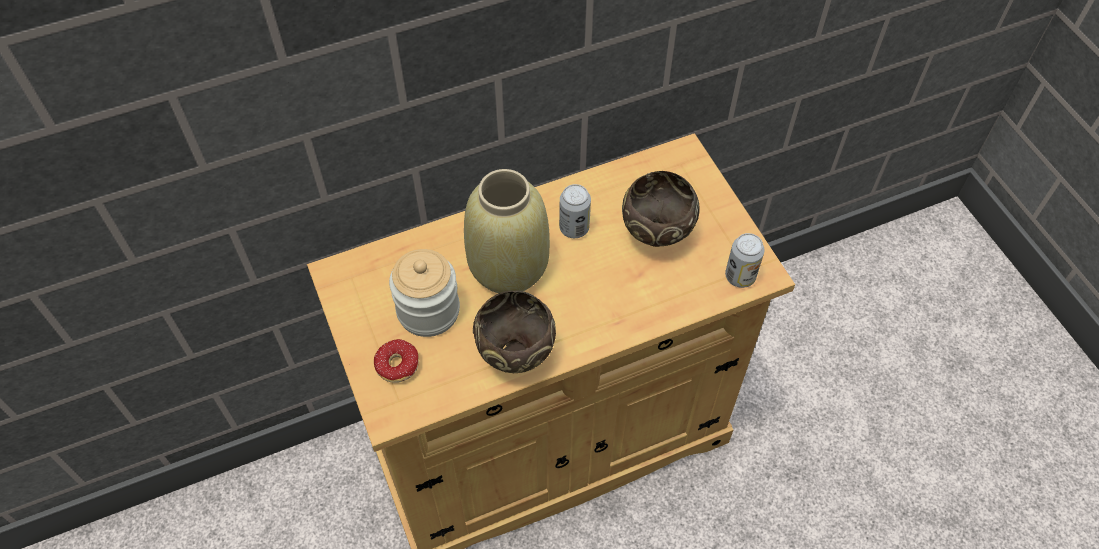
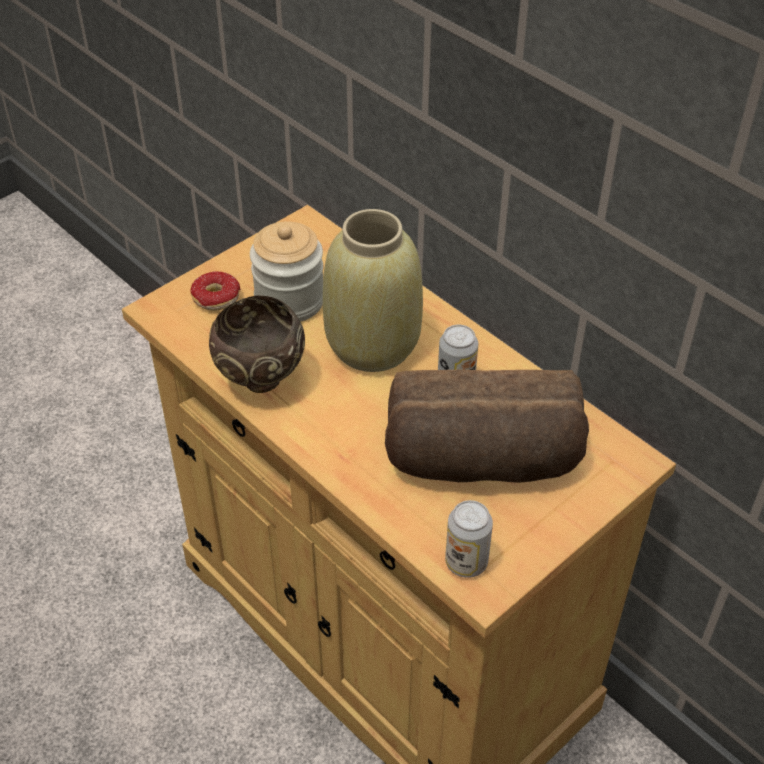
camera: 70 degrees right, 10 degrees down
(655, 237) = (482, 462): brown bowl -> bread

